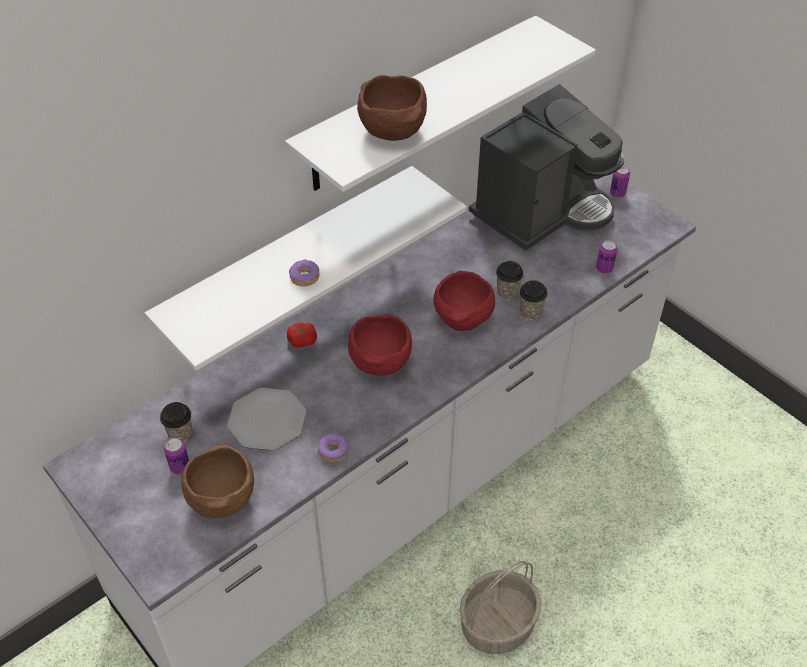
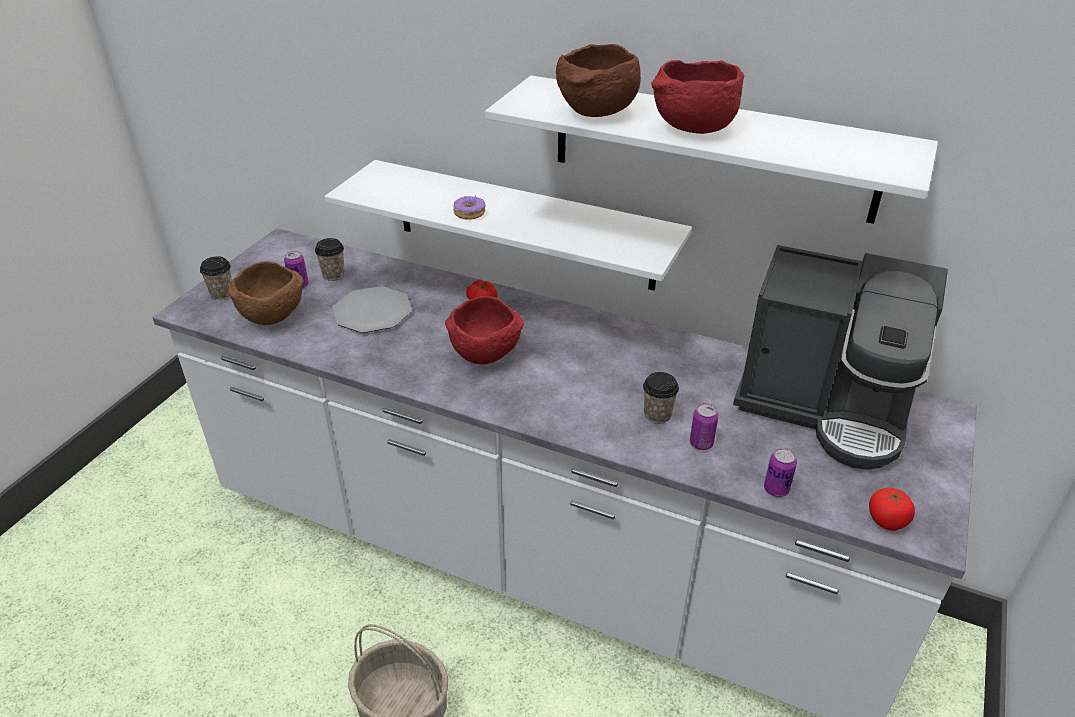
camera: 65 degrees right, 10 degrees down
(333, 451) = (354, 359): donut -> none
(463, 320) = (586, 393): red bowl -> red bowl (693, 129)
(530, 312) = (641, 442): cup -> cup (222, 294)
(617, 193) = (935, 466): can -> can (701, 443)
(649, 235) = (887, 520): none -> tomato

